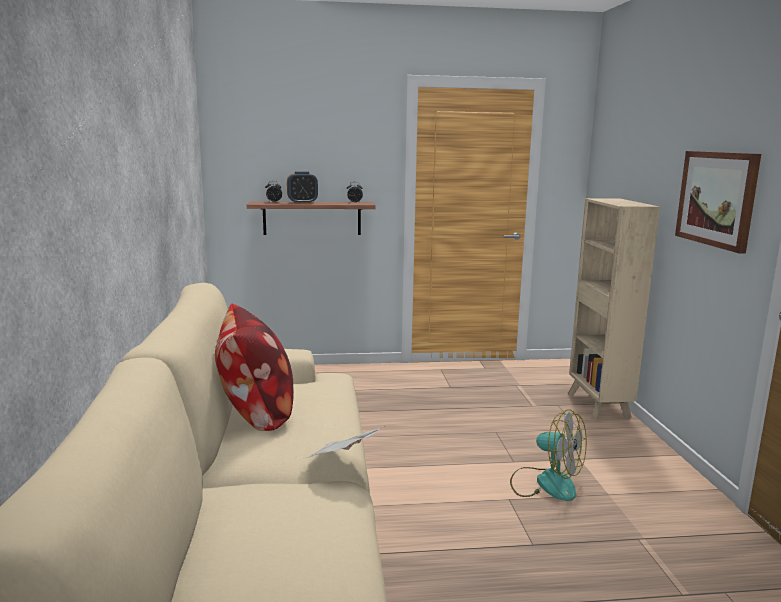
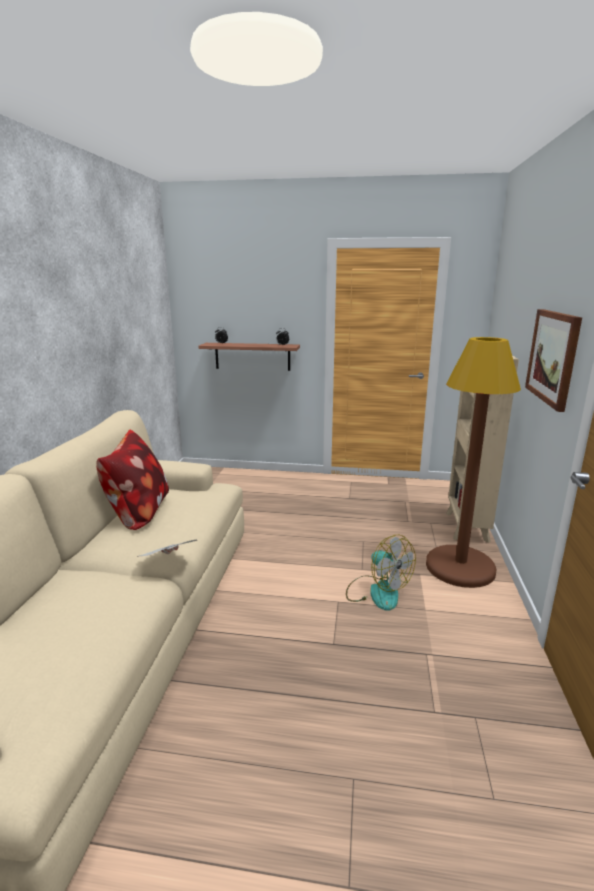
camera: 15 degrees right, 5 degrees up
(302, 203) = (242, 344): alarm clock -> none
(617, 447) = (460, 567): none -> brown floor lamp

